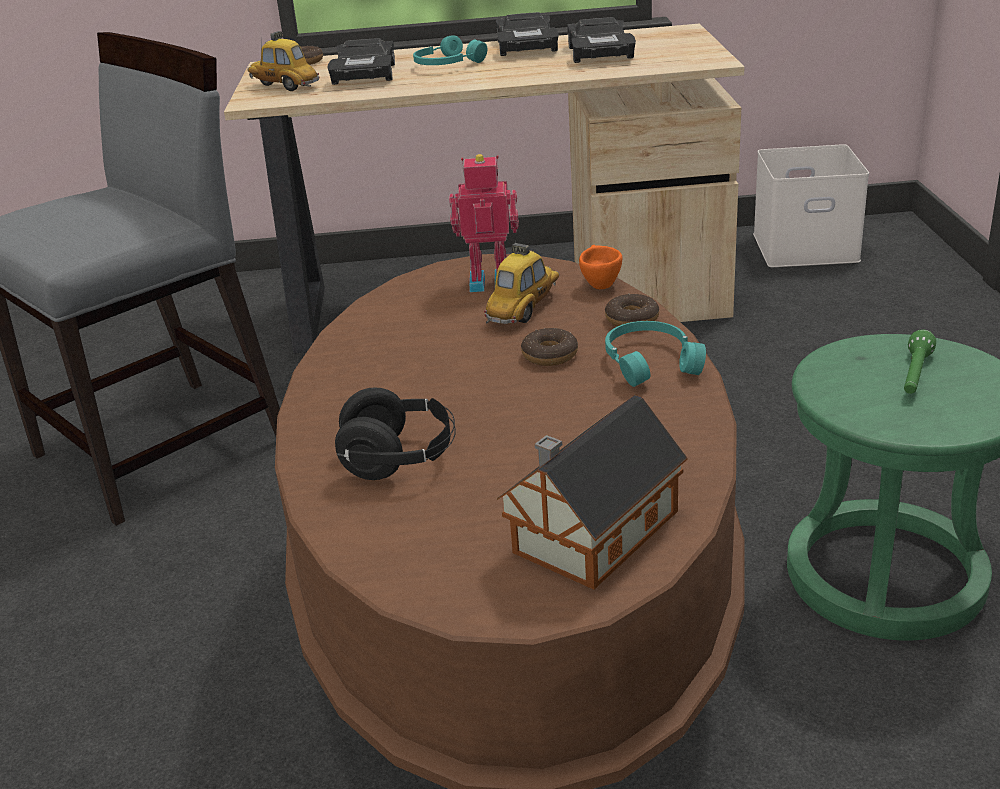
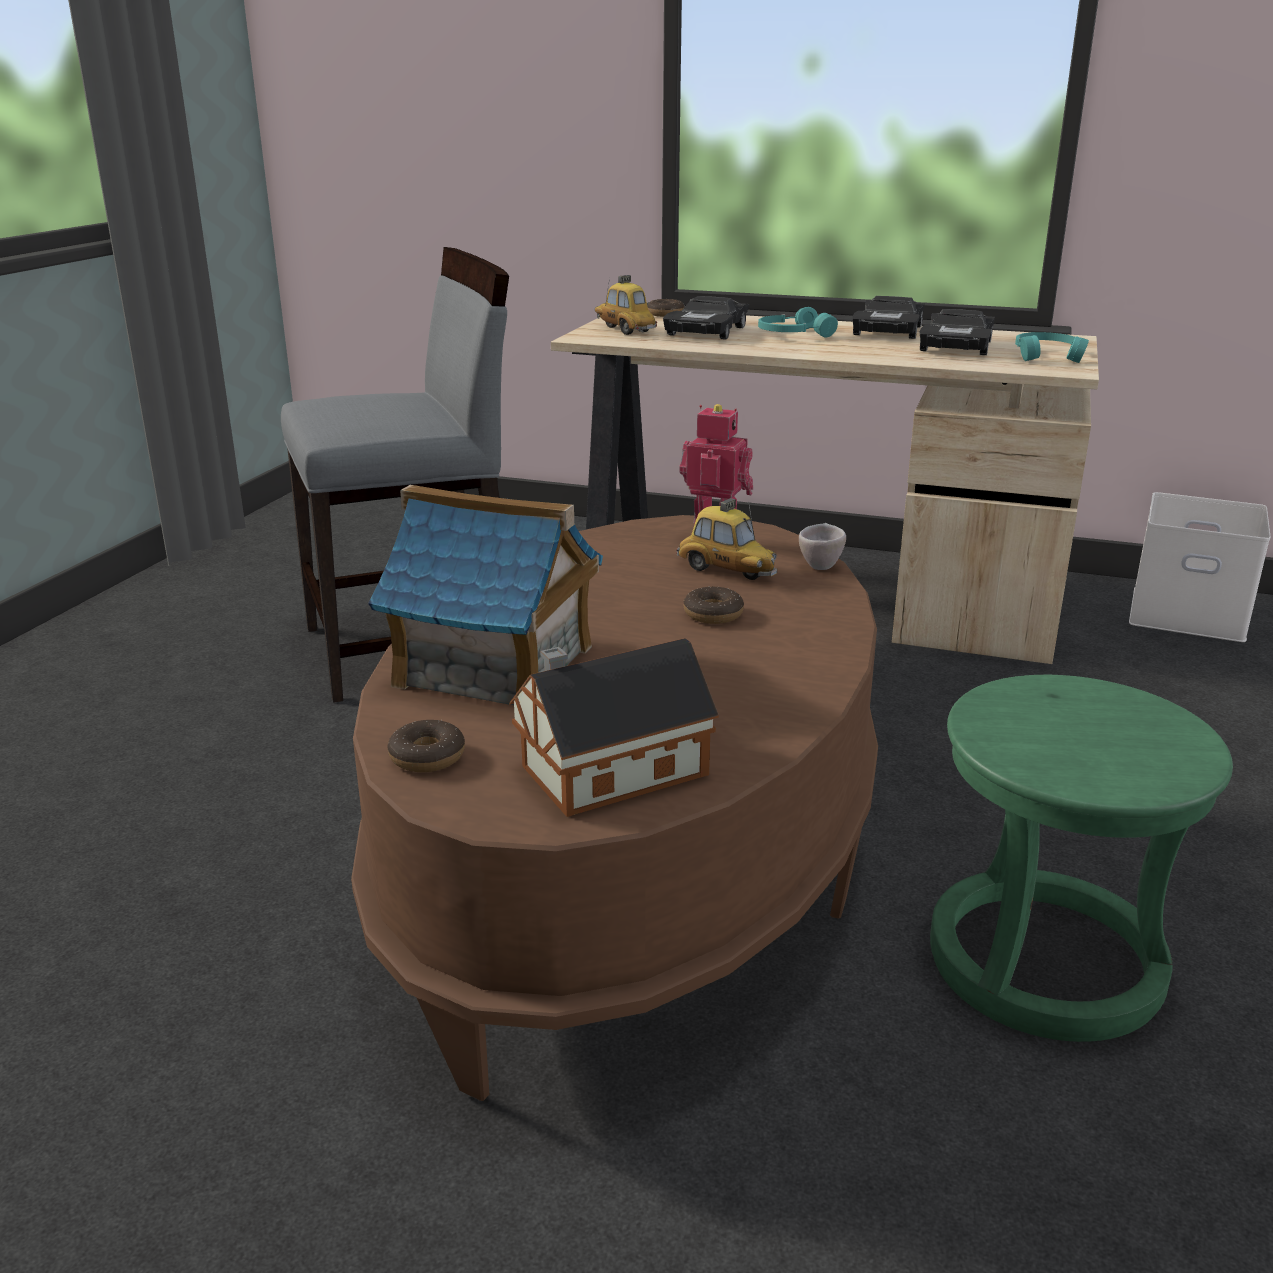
camera: 20 degrees right, 5 degrees down
(400, 460) = (495, 666): black headphones -> toy house
(525, 310) = (726, 571): toy car -> toy car turned 75 degrees clockwise
(598, 284) = (820, 565): orange cup -> beige cup
(632, 319) = (823, 602): donut -> donut (427, 757)
(651, 362) = (807, 643): turquoise headphones -> turquoise headphones (1047, 356)
(915, 375) = (1099, 726): green flashlight -> none

